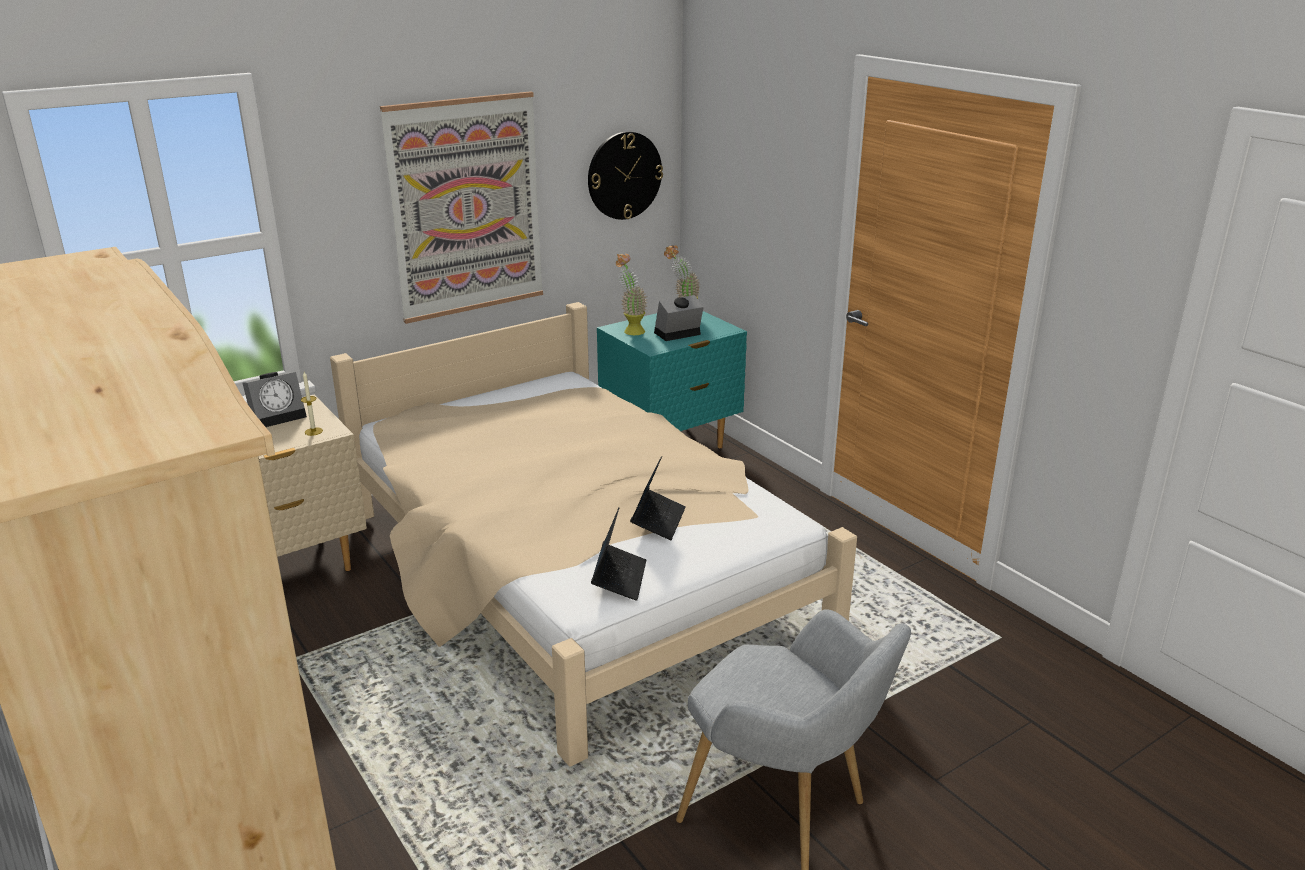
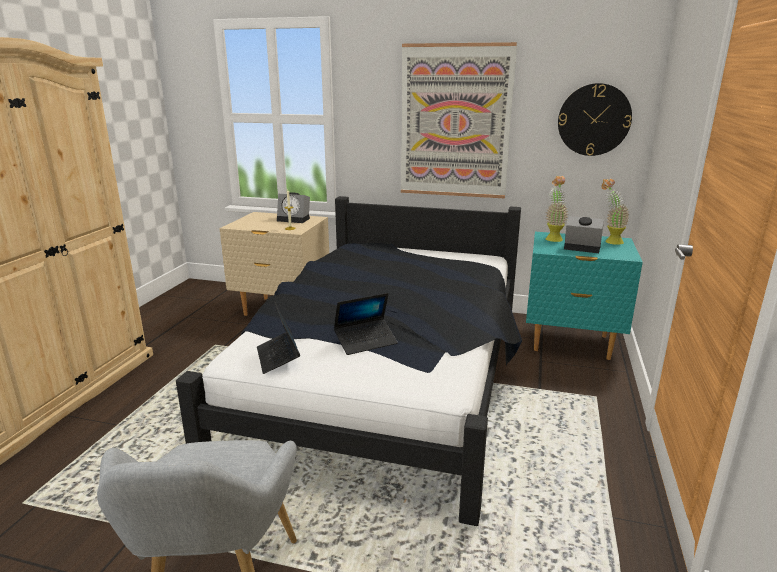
camera: 50 degrees right, 5 degrees down
(576, 576) = (385, 381): beige bed -> black bed
(619, 578) = (278, 357): laptop -> laptop turned 105 degrees clockwise

